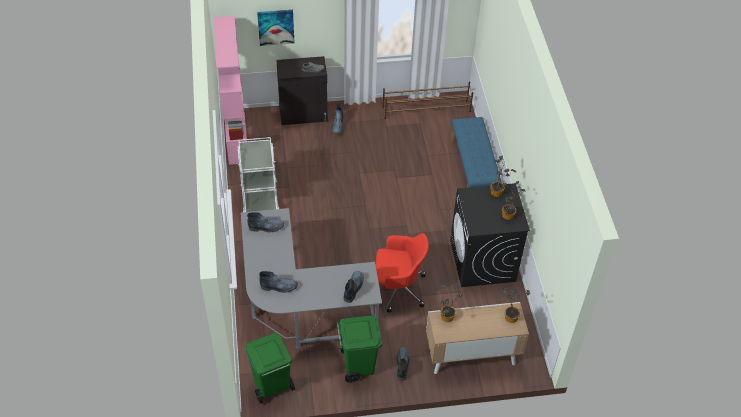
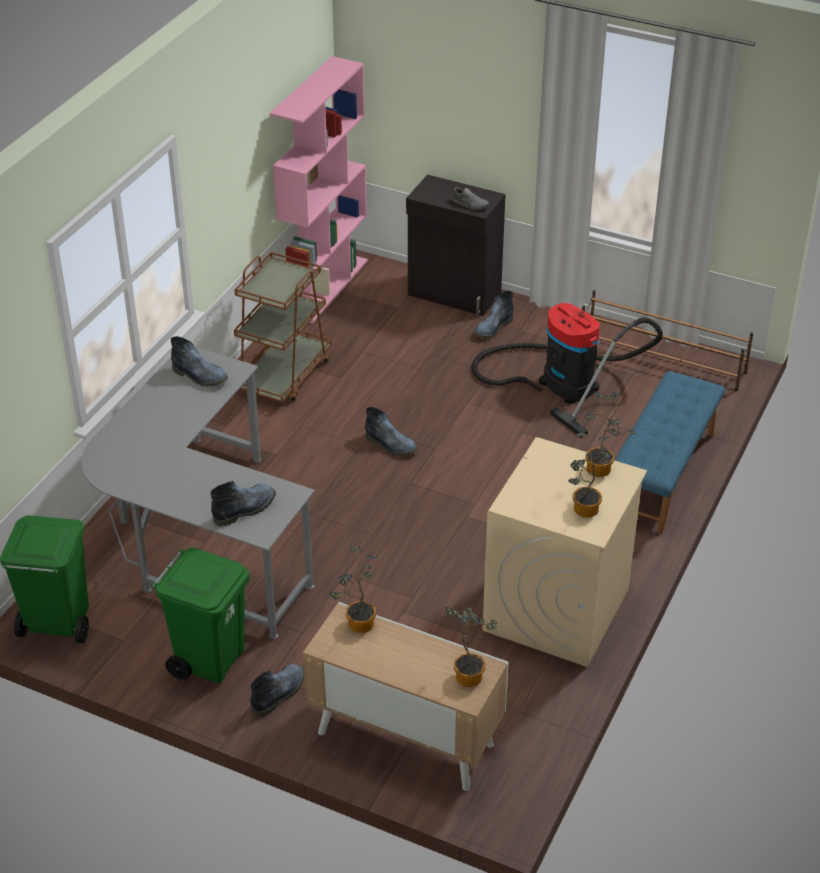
camera: 35 degrees right, 10 degrees down
(260, 198) = (284, 374): white cart -> brown cart
(276, 27) = (433, 110): picture -> none
(279, 286) = (139, 458): boot -> boot (392, 445)
(393, 142) = (562, 382): none -> vacuum cleaner
(398, 288) = (376, 583): red office chair -> none
(482, 261) = (556, 610): black washing machine -> beige washing machine

